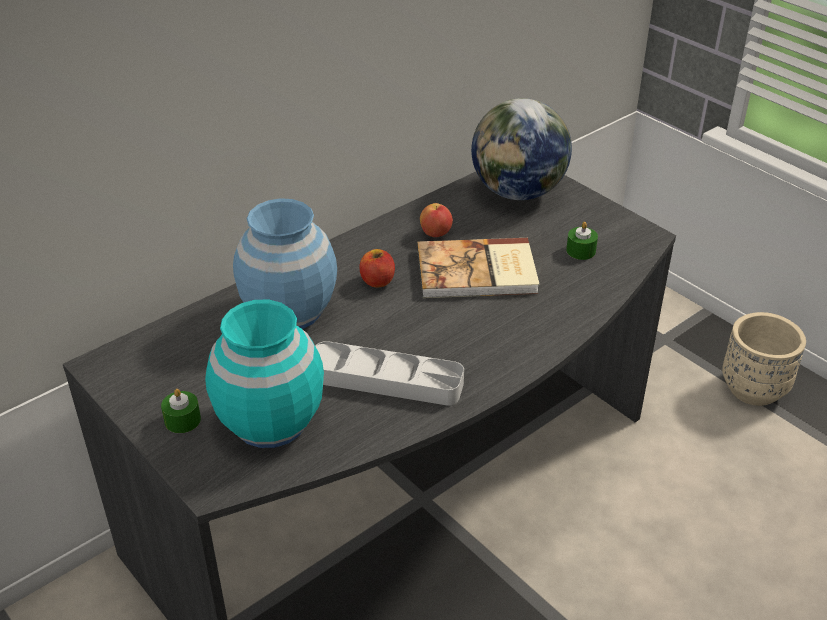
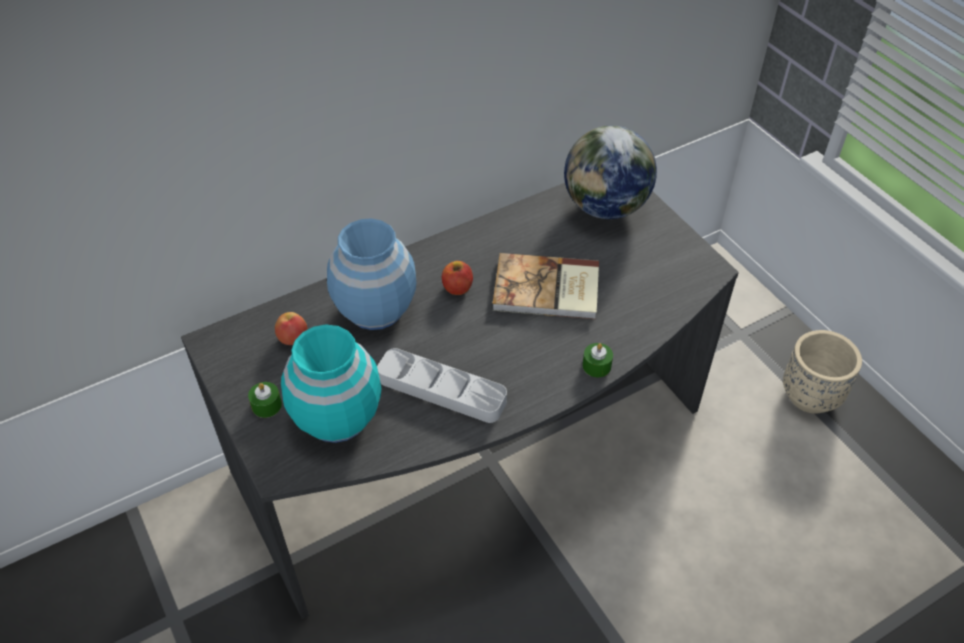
camera: 10 degrees right, 10 degrees up
(435, 233) = (520, 243): apple -> apple (293, 339)
(581, 251) = (646, 278): green candle -> green candle (596, 366)

